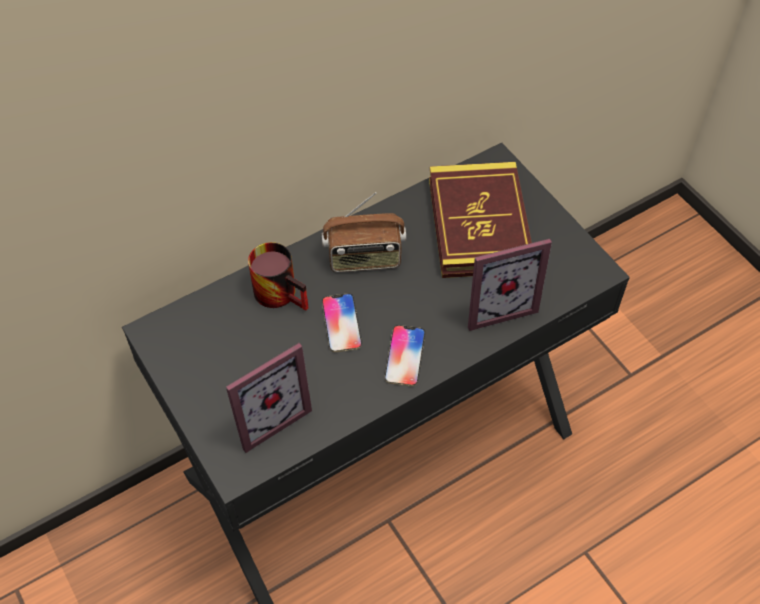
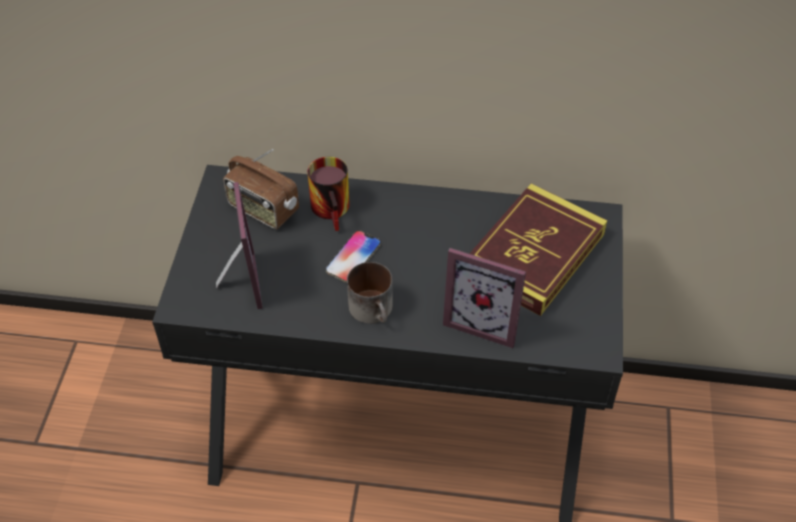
camera: 40 degrees right, 5 degrees down
(266, 415) = (237, 284): picture frame -> picture frame turned 105 degrees counterclockwise
(364, 258) = (418, 223): radio -> radio (262, 209)
(405, 356) = (375, 310): phone -> mug

